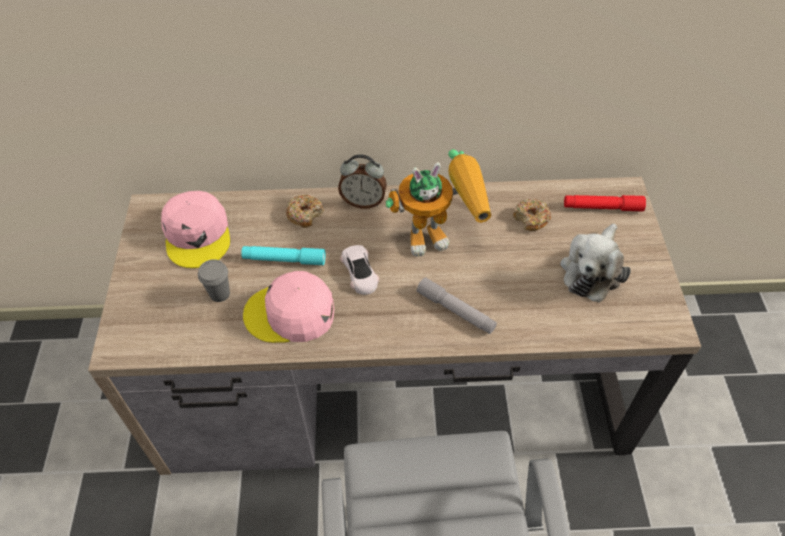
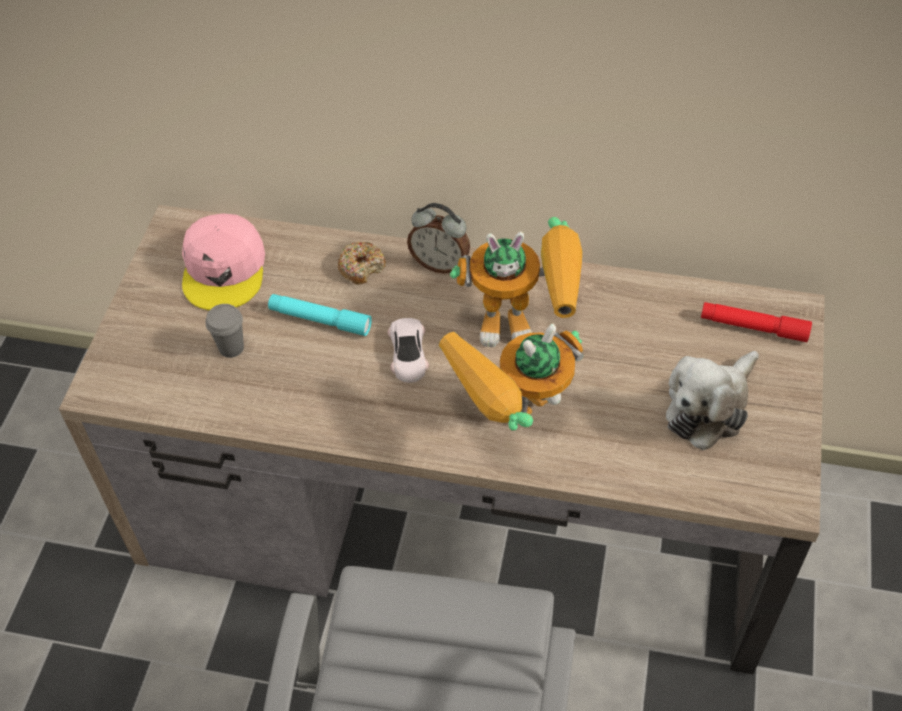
camera: 15 degrees right, 0 degrees up
(290, 314) = (309, 388): pink cap -> none
(456, 310) = (513, 424): grey flashlight -> toy robot
(531, 219) = (651, 325): donut -> none

